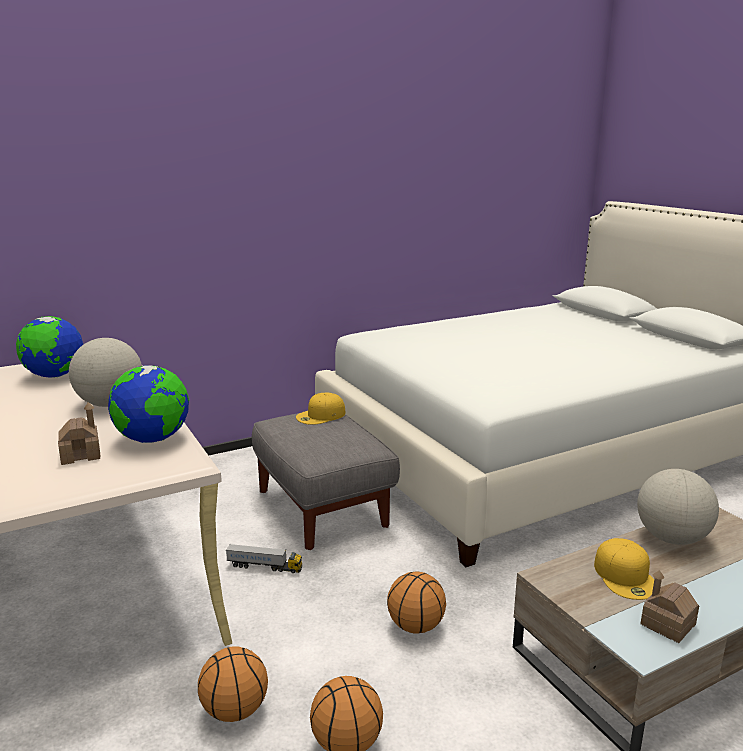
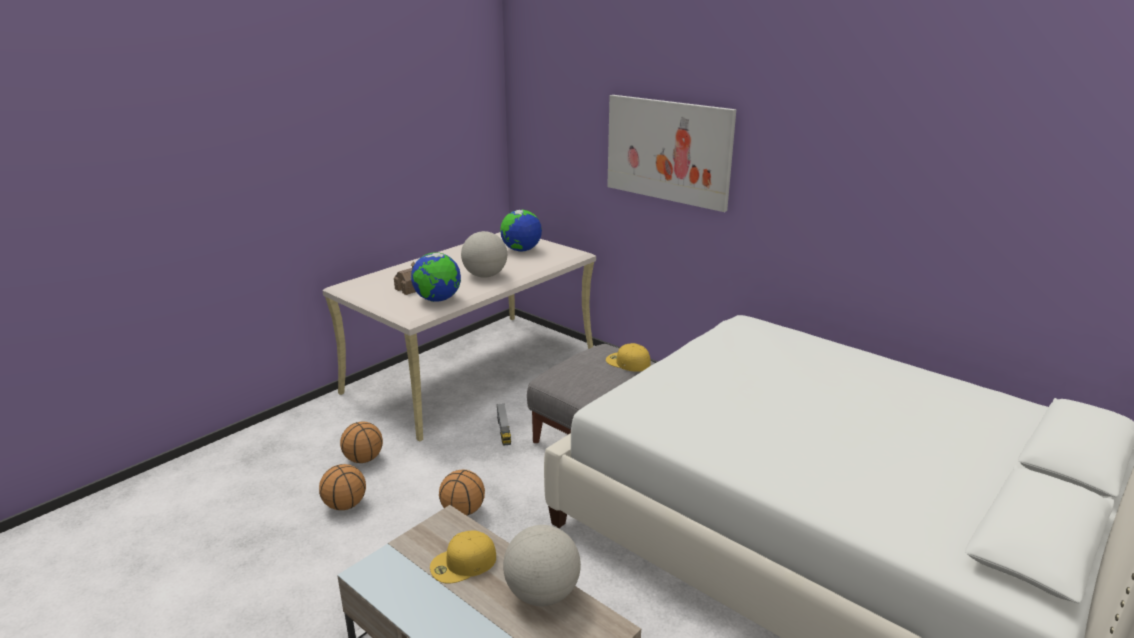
camera: 70 degrees right, 5 degrees up
(211, 196) = (668, 150): none -> picture
(667, 624) = (400, 588): toy house -> none

